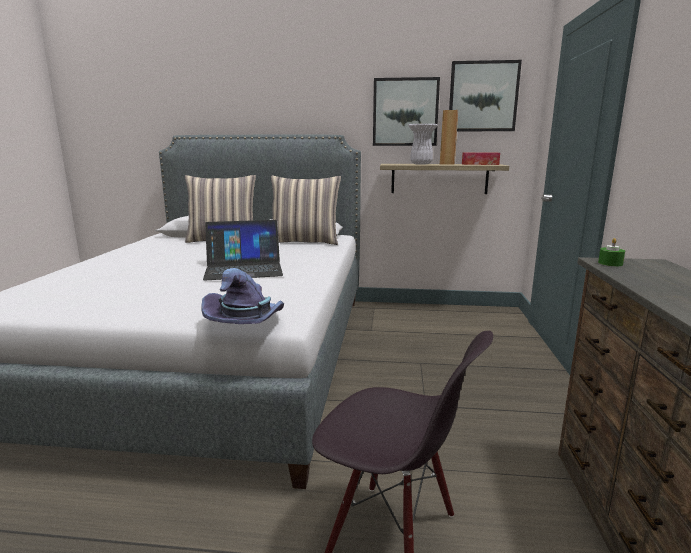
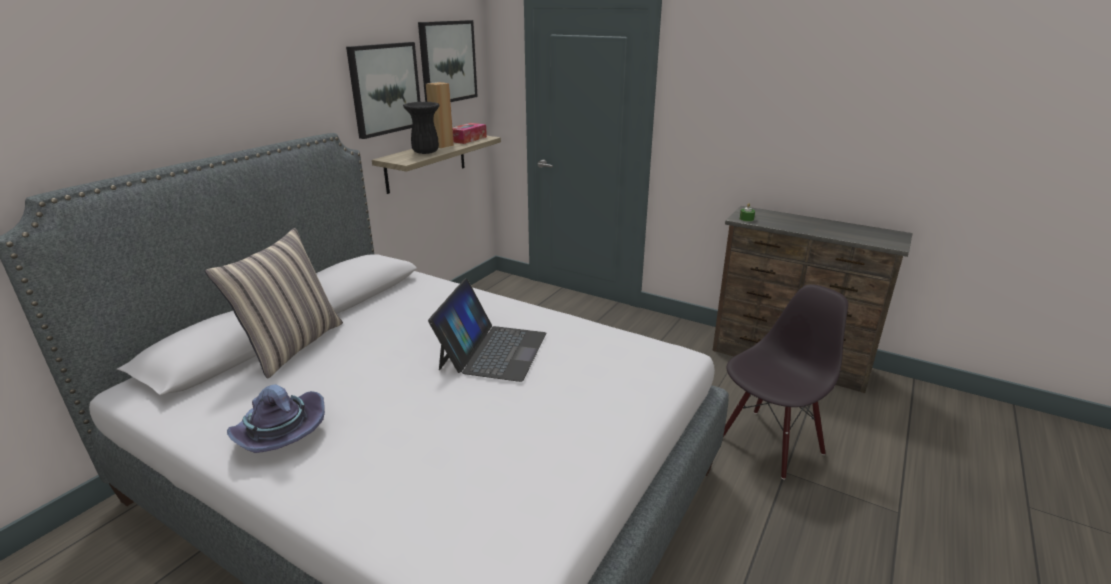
camera: 65 degrees left, 10 degrees up
(246, 322) = (679, 373): purple hat -> purple hat (278, 434)
(305, 242) = (392, 294): pillow -> none
(421, 164) = (425, 152): white vase -> black vase

